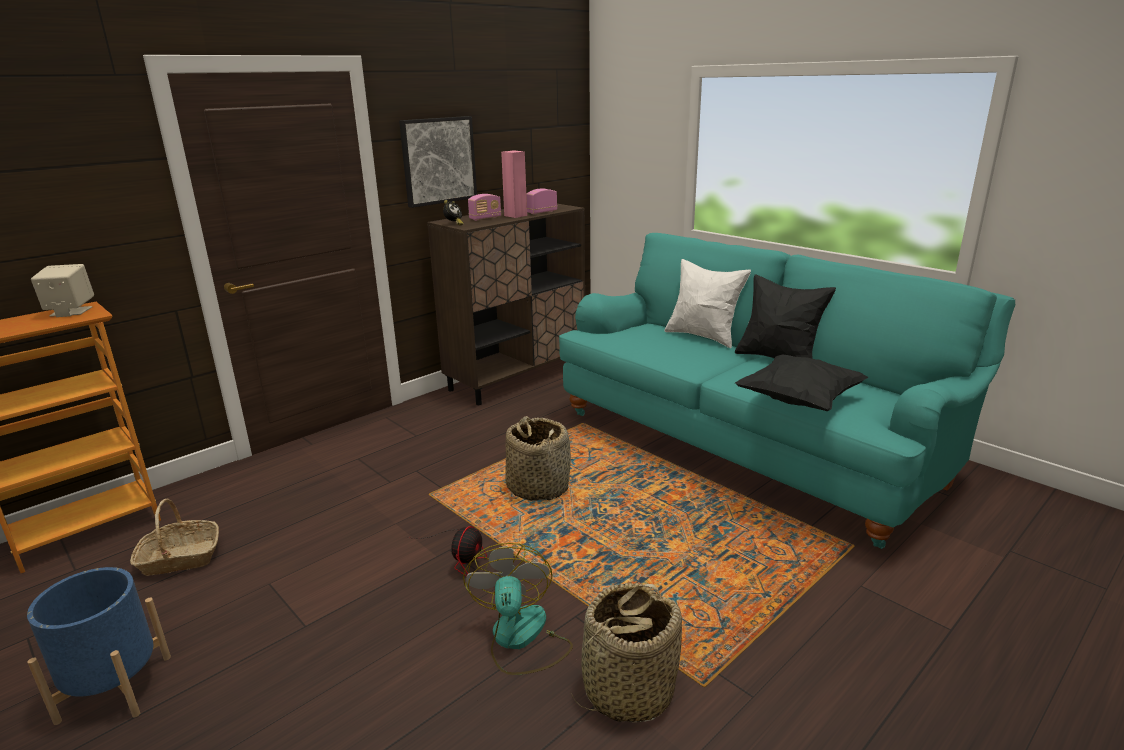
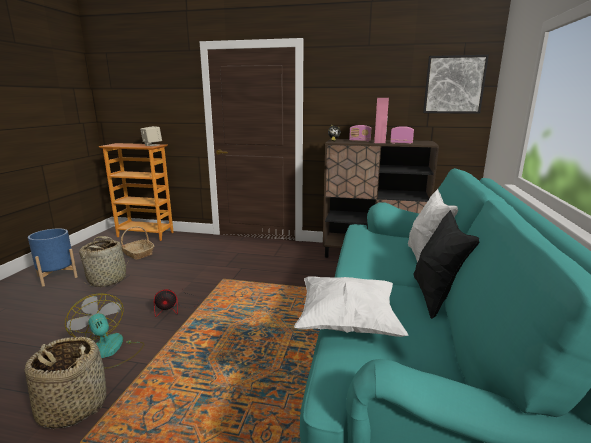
camera: 55 degrees right, 5 degrees down
(438, 161) = (346, 102): picture -> picture (454, 85)
(520, 639) = (110, 351): fan -> fan turned 90 degrees counterclockwise
(538, 487) = (259, 304): basket -> basket (108, 280)
(798, 401) = (347, 323): black pillow -> white pillow

